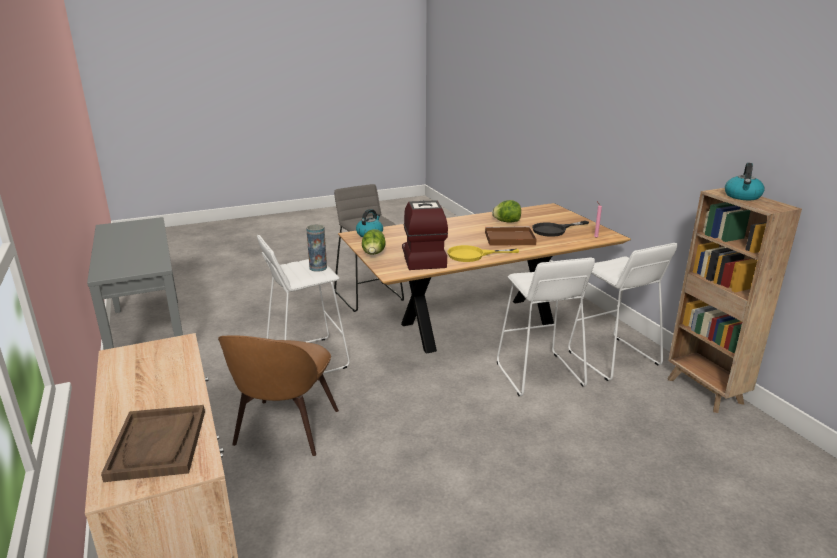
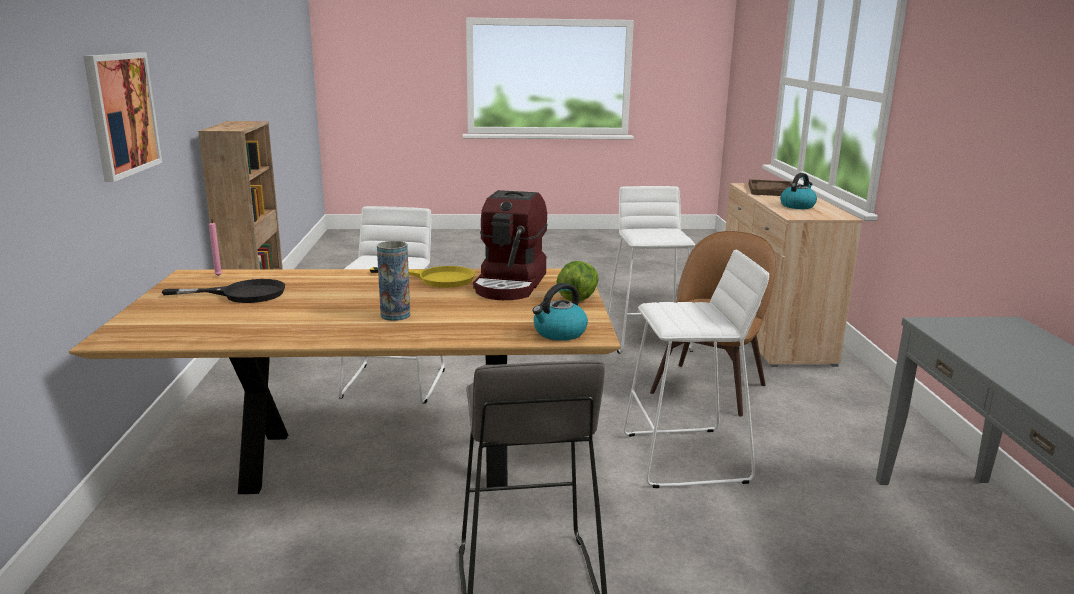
camera: 160 degrees left, 5 degrees down
(318, 268) = (668, 312): vase -> vase (395, 315)
(506, 222) = (278, 319): lettuce -> none
(508, 238) = (342, 292): brown tray -> none
(612, 358) = (283, 382): white stool -> white stool (648, 339)
(651, 137) = (122, 114): none -> picture
(742, 196) = (231, 126): kettle -> kettle (797, 206)

